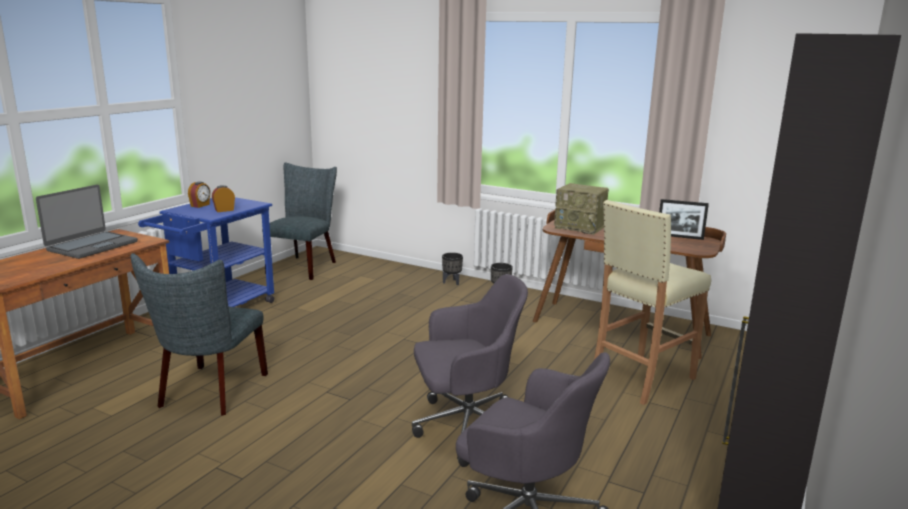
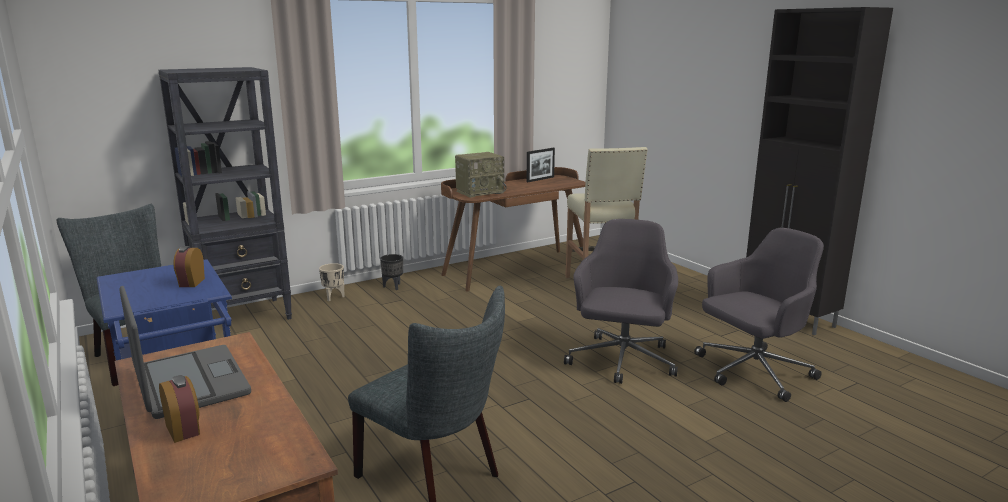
camera: 60 degrees left, 0 degrees up
(200, 205) = (132, 292): alarm clock -> alarm clock (184, 430)
(387, 270) = (245, 316): none -> black bookcase
(452, 282) = (333, 297): black planter -> beige planter

